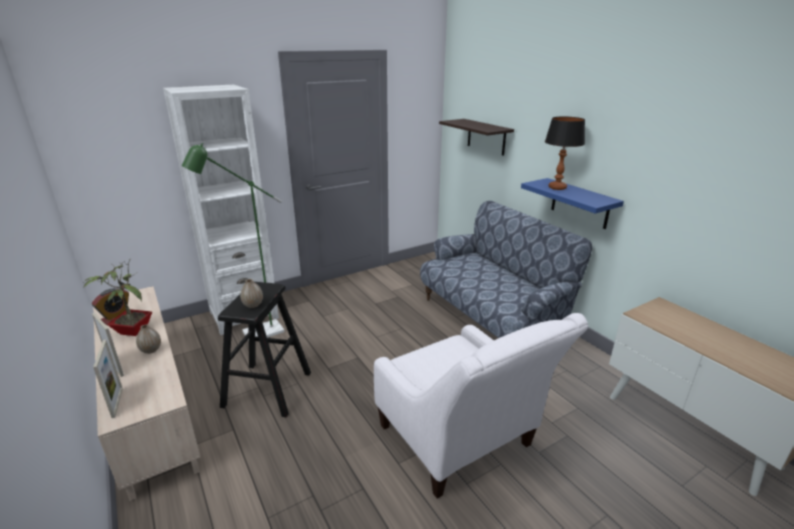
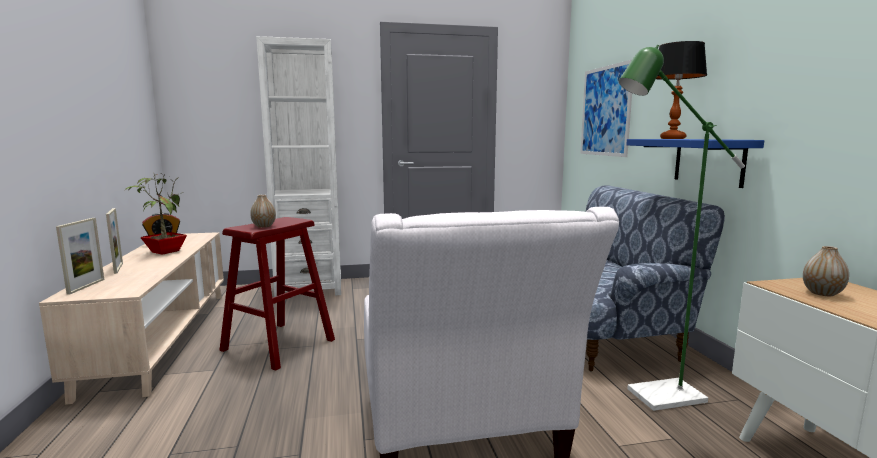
camera: 20 degrees right, 15 degrees down
(151, 350) = (161, 263): vase -> vase (822, 293)
(256, 334) = (308, 303): green floor lamp -> green floor lamp (655, 397)
(267, 389) = (279, 345): black stool -> red stool
(486, 137) = (605, 111): shelf -> picture

